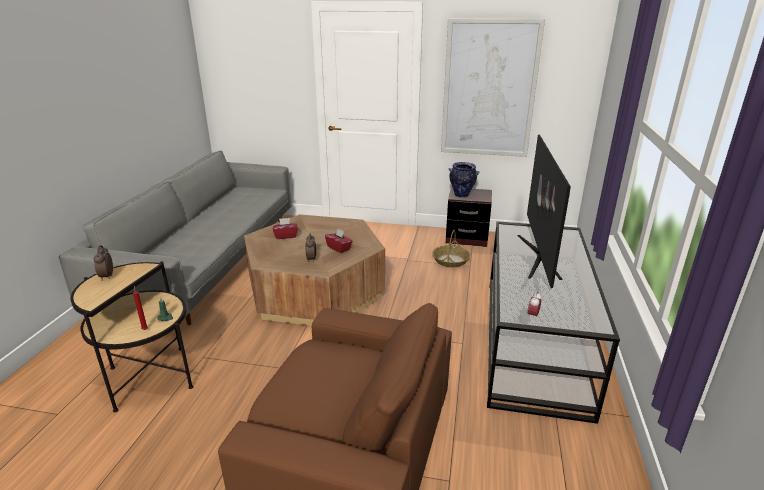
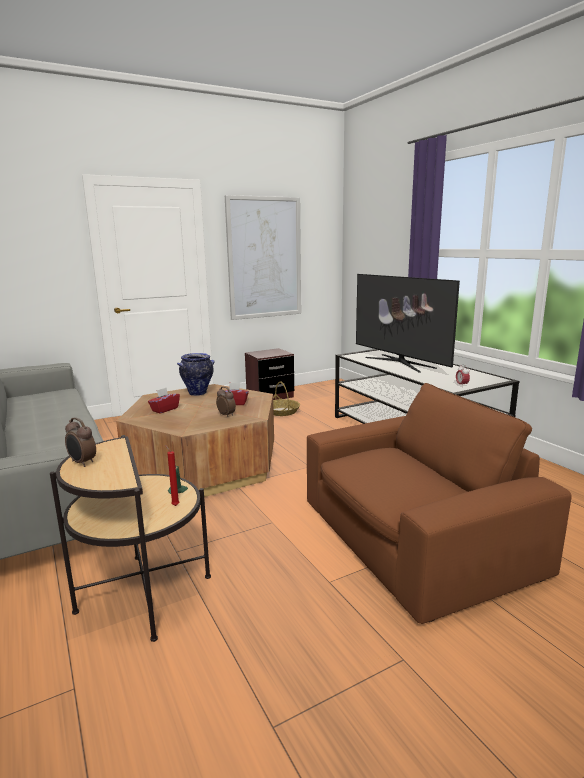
camera: 40 degrees left, 10 degrees down
(462, 195) = (264, 354): vase -> vase (198, 393)

